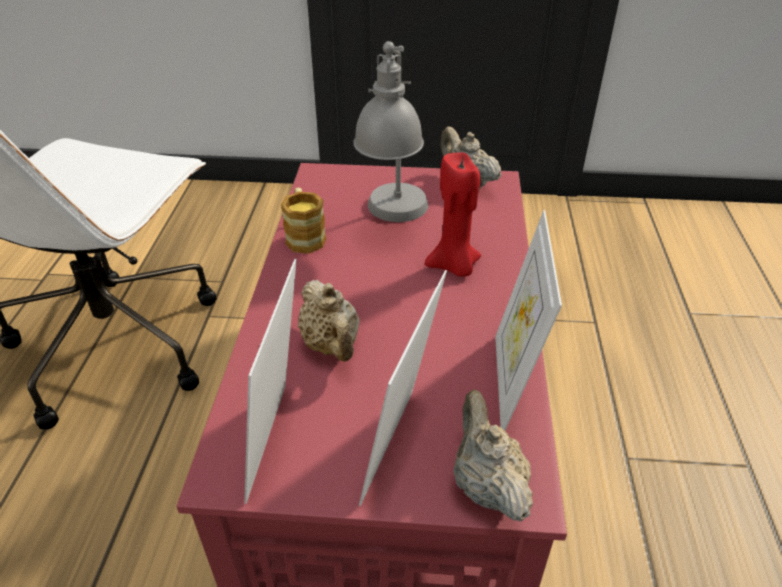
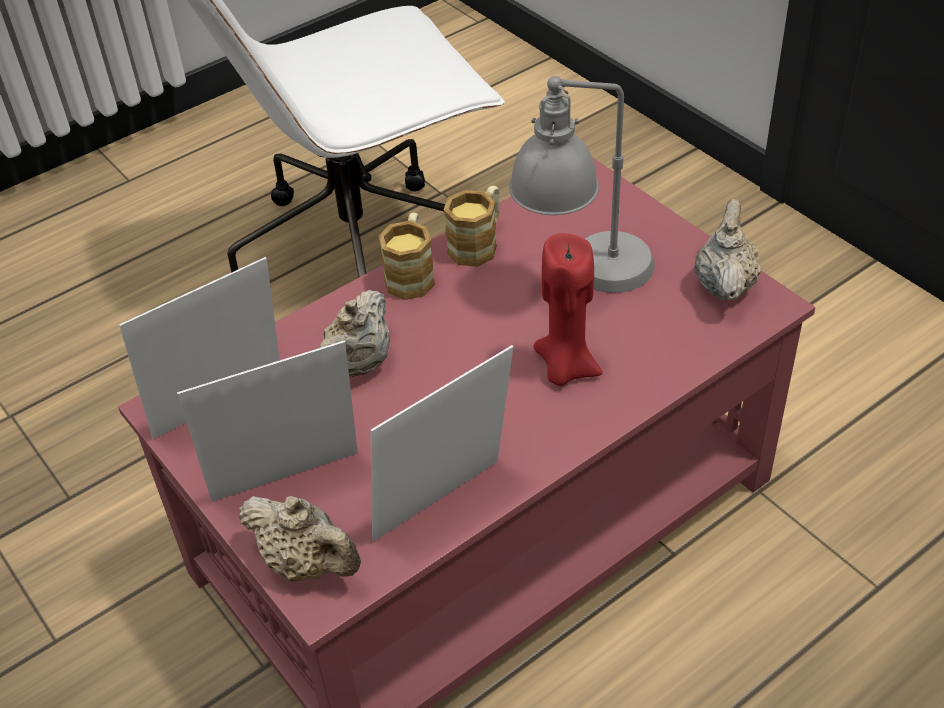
camera: 50 degrees right, 5 degrees up
(287, 274) = (411, 274): none -> mug
(486, 485) = (307, 563): beige teapot -> beige teapot turned 90 degrees clockwise

